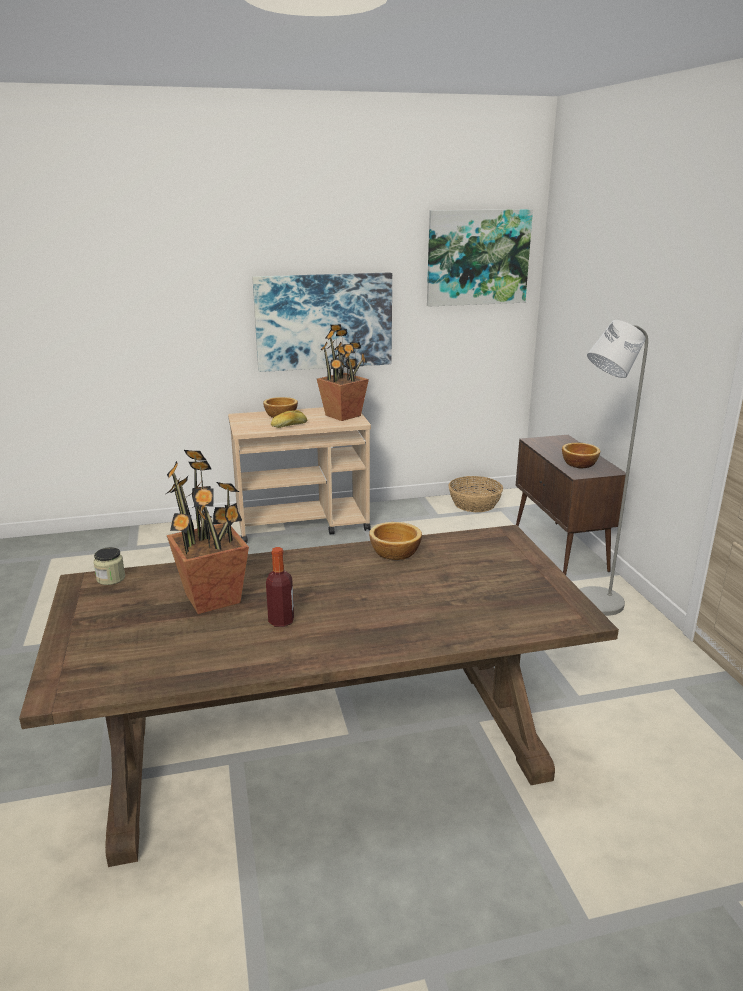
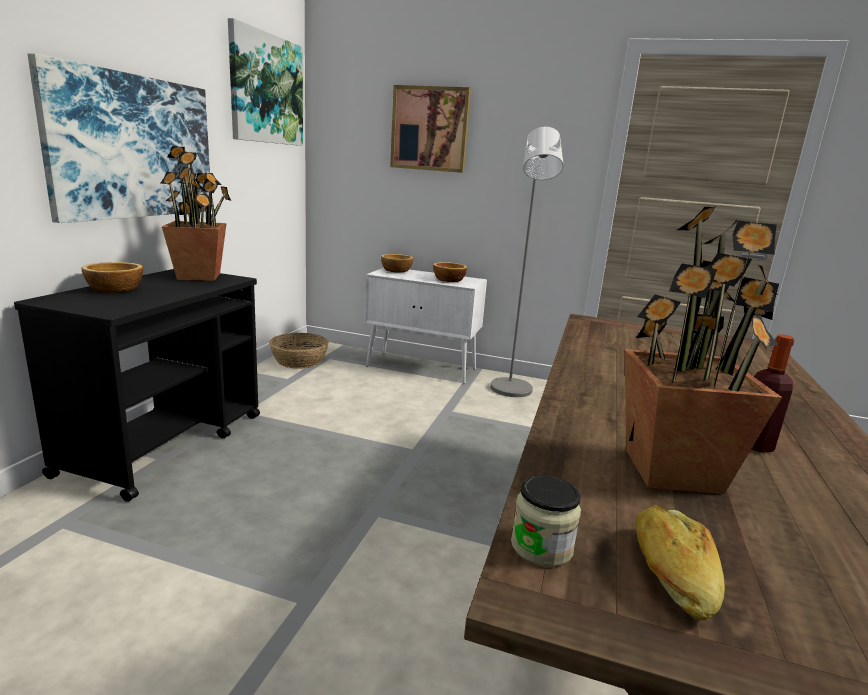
camera: 60 degrees left, 5 degrees down
(289, 425) = (163, 295): bread -> bread (670, 574)
(303, 524) = (167, 443): beige cart -> black cart
(394, 553) = (596, 357): bowl -> bowl (396, 270)
(560, 549) = (422, 367): brown cabinet -> white cabinet
(608, 297) = (429, 129): none -> picture

